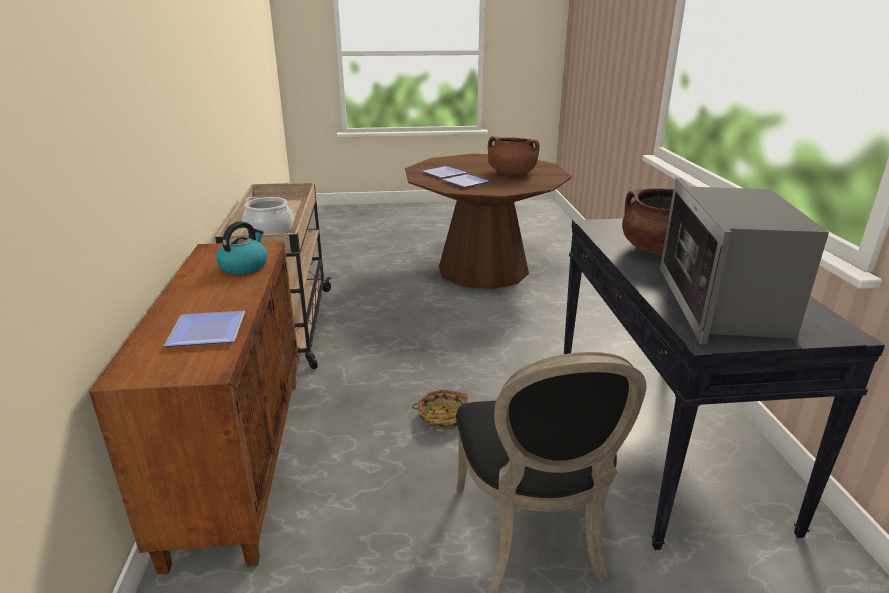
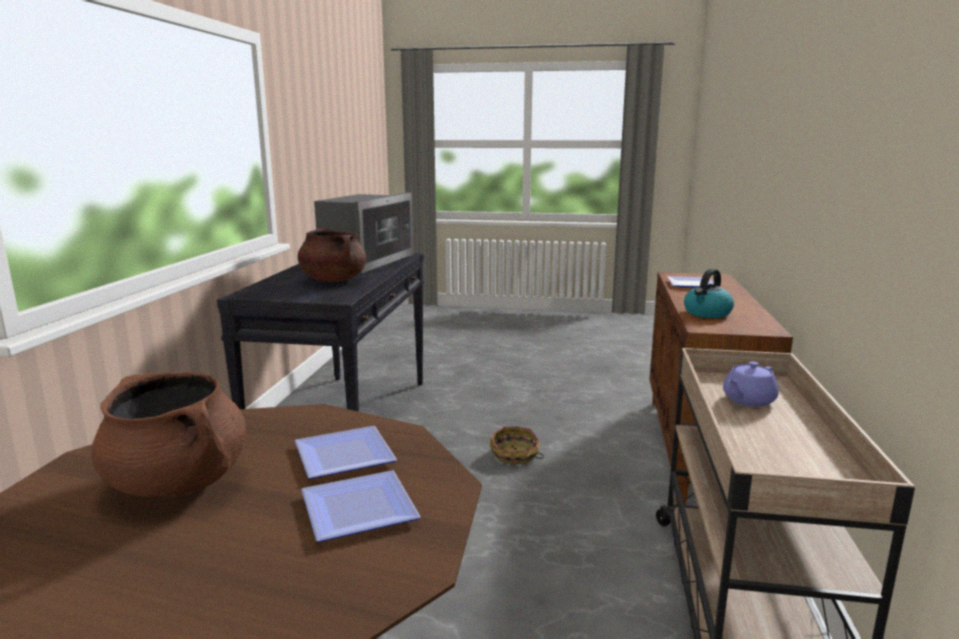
camera: 165 degrees left, 10 degrees down
(269, 232) = (748, 400): cooking pot -> purple teapot
(534, 536) = (484, 394): black chair -> none

